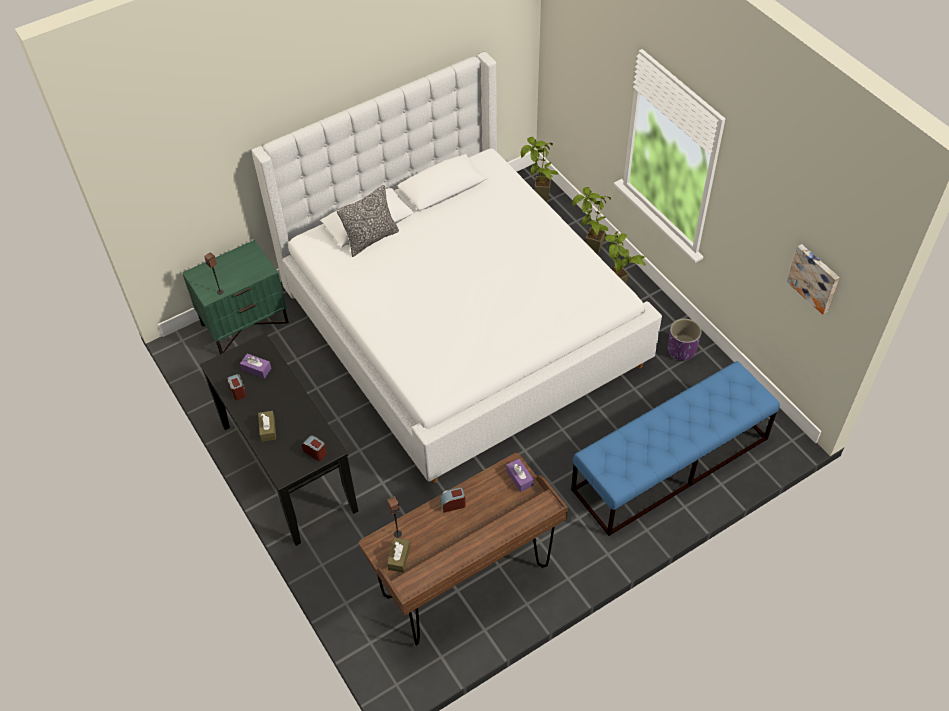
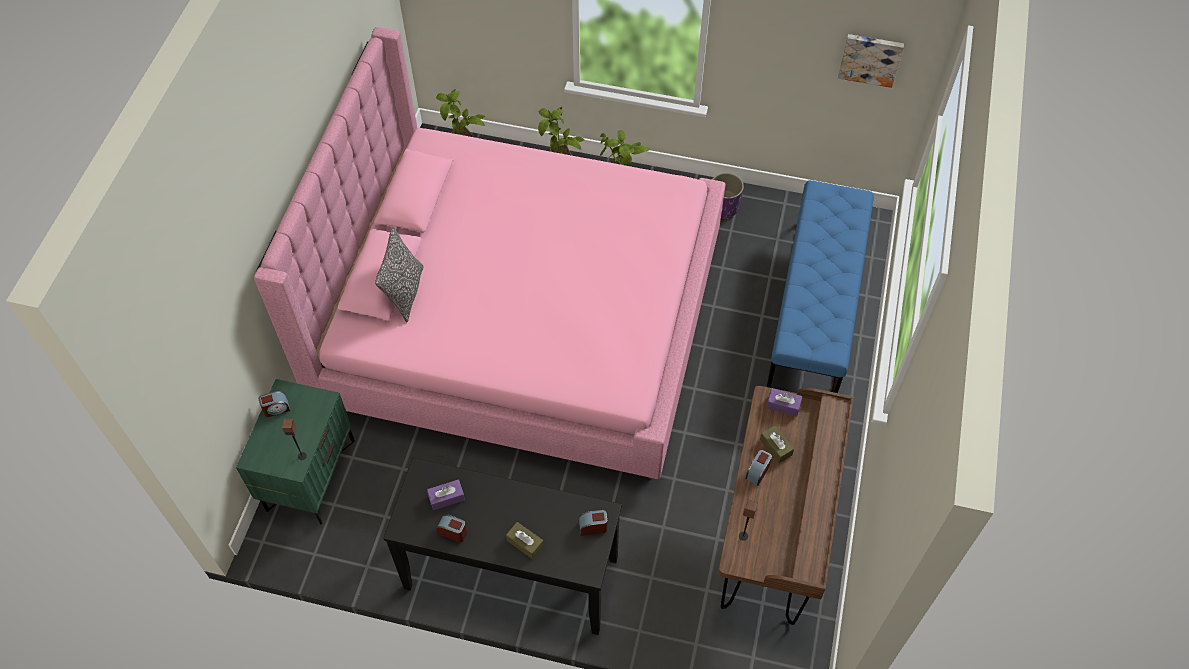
camera: 45 degrees left, 5 degrees up
(236, 256) = (276, 409): none -> alarm clock
(399, 558) = (768, 555): brown tissue box -> brown tissue box (775, 447)
(461, 324) = (520, 319): white bed -> pink bed

